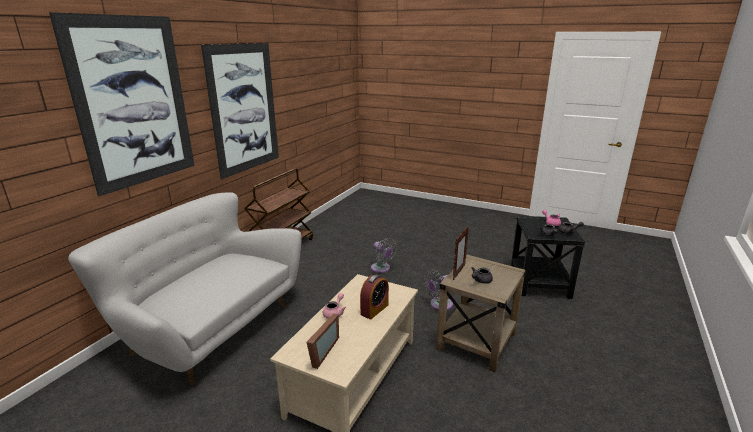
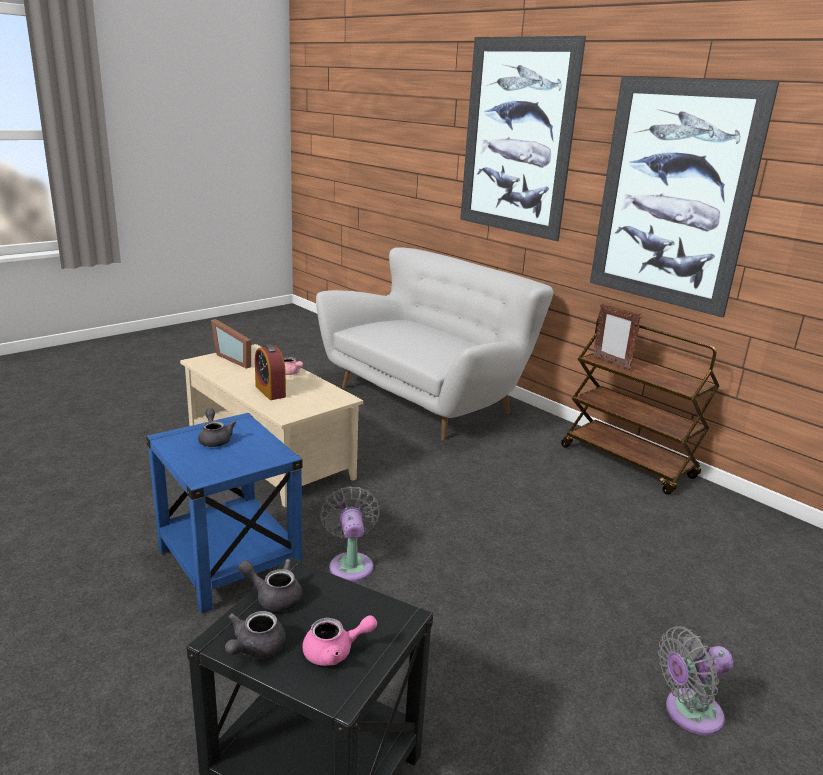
camera: 110 degrees right, 0 degrees up
(381, 269) = (513, 541): grey fan -> grey fan (688, 713)
(458, 272) = (255, 432): picture frame -> picture frame (611, 363)
(476, 342) = (228, 562): beige side table -> blue side table

